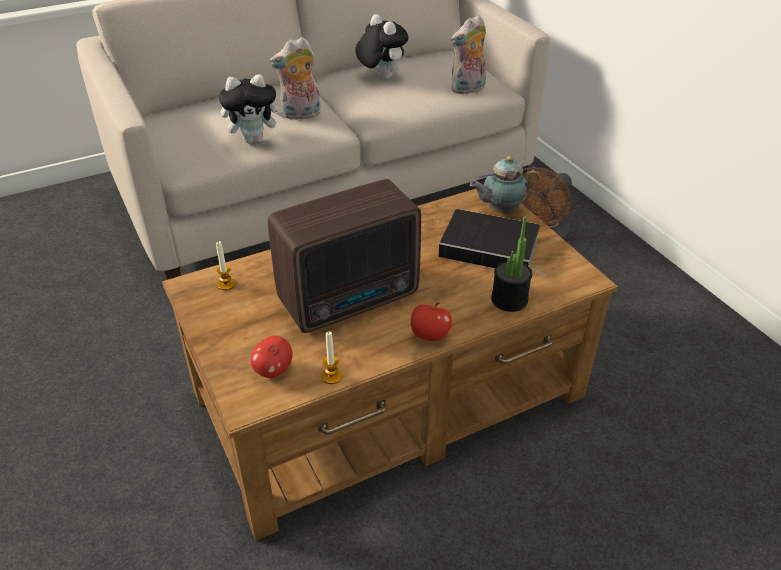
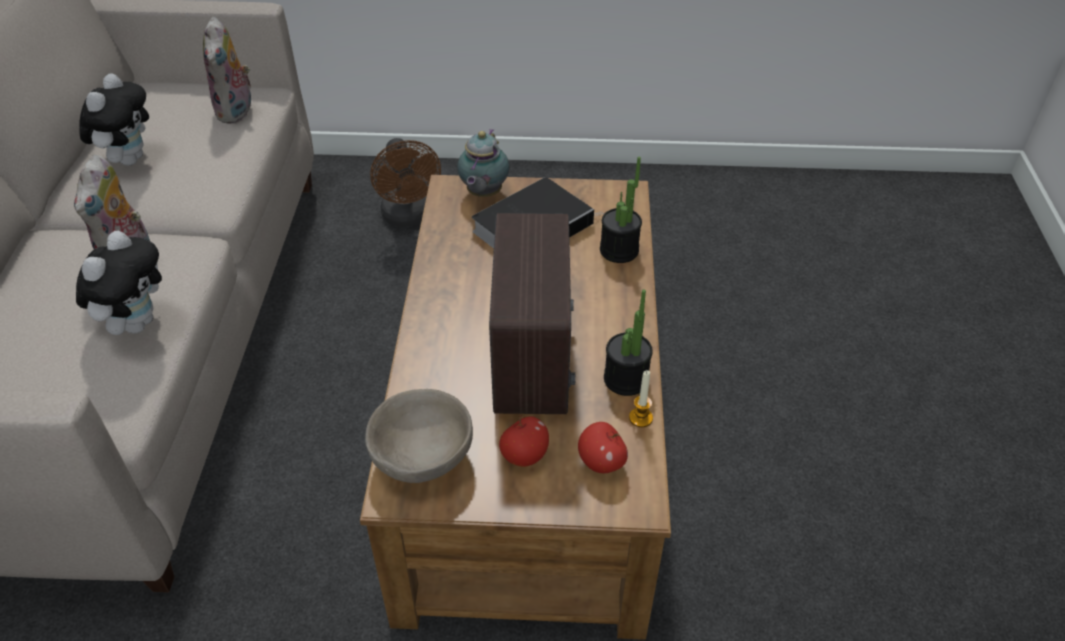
camera: 60 degrees left, 5 degrees up
(226, 284) = (422, 456): candle -> beige bowl
(367, 354) = (626, 379): none -> potted plant
(381, 77) = (129, 159): plush toy -> plush toy turned 105 degrees clockwise
(429, 335) = (630, 324): apple -> apple (524, 455)

